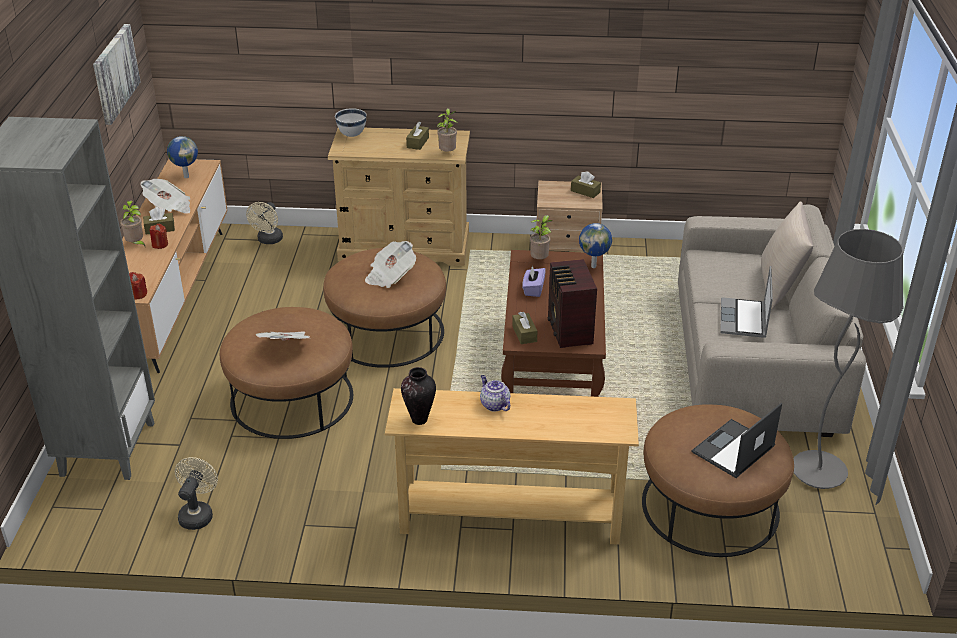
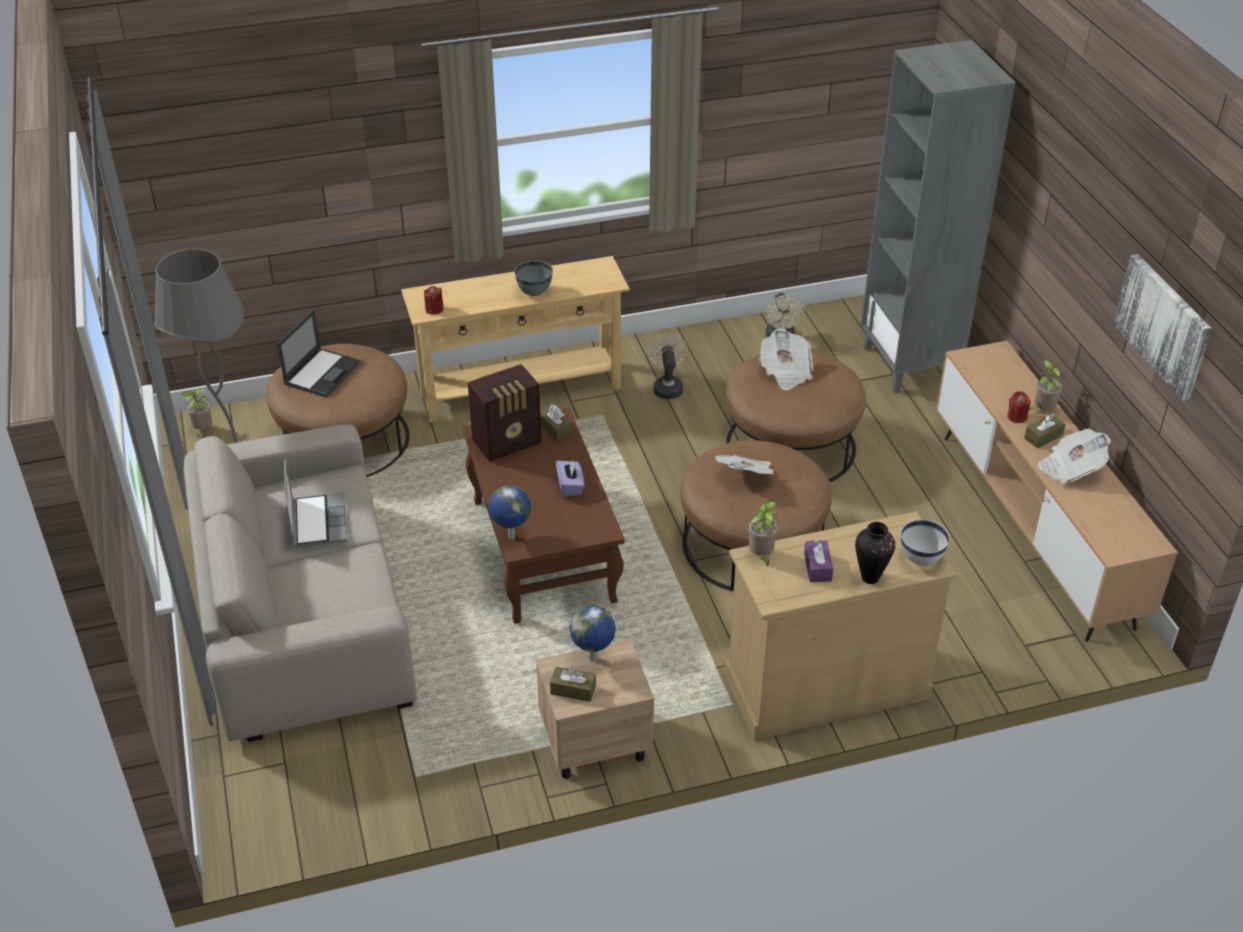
camera: 160 degrees right, 5 degrees up
(138, 294) = (966, 357): red candle -> red candle (434, 309)
(186, 176) = (1113, 524): globe -> globe (593, 659)
(268, 240) = (1014, 646): beige fan -> beige fan (667, 387)
(417, 142) = (817, 567): brown tissue box -> purple tissue box
(419, 420) = (590, 269): vase -> vase (869, 577)
(494, 404) = (535, 292): teapot -> grey bowl
(540, 260) = (581, 530): potted plant -> potted plant (202, 431)
(569, 332) = (509, 442): radio -> radio turned 90 degrees clockwise
(780, 286) = (272, 590): beige pillow -> none

